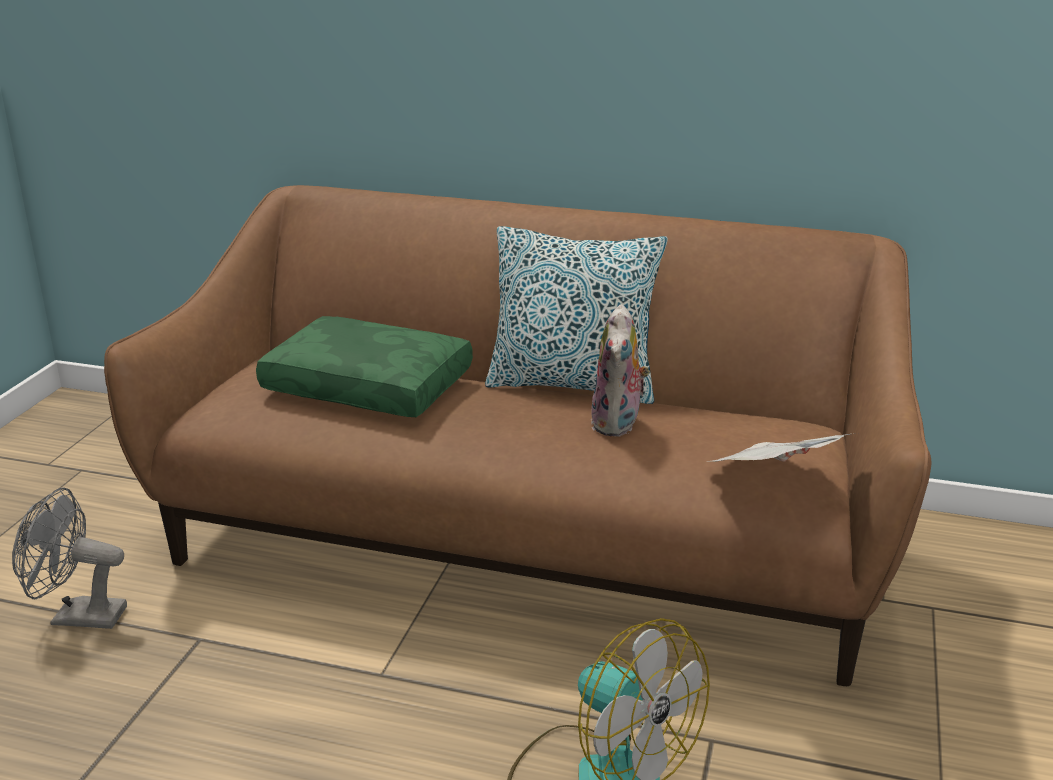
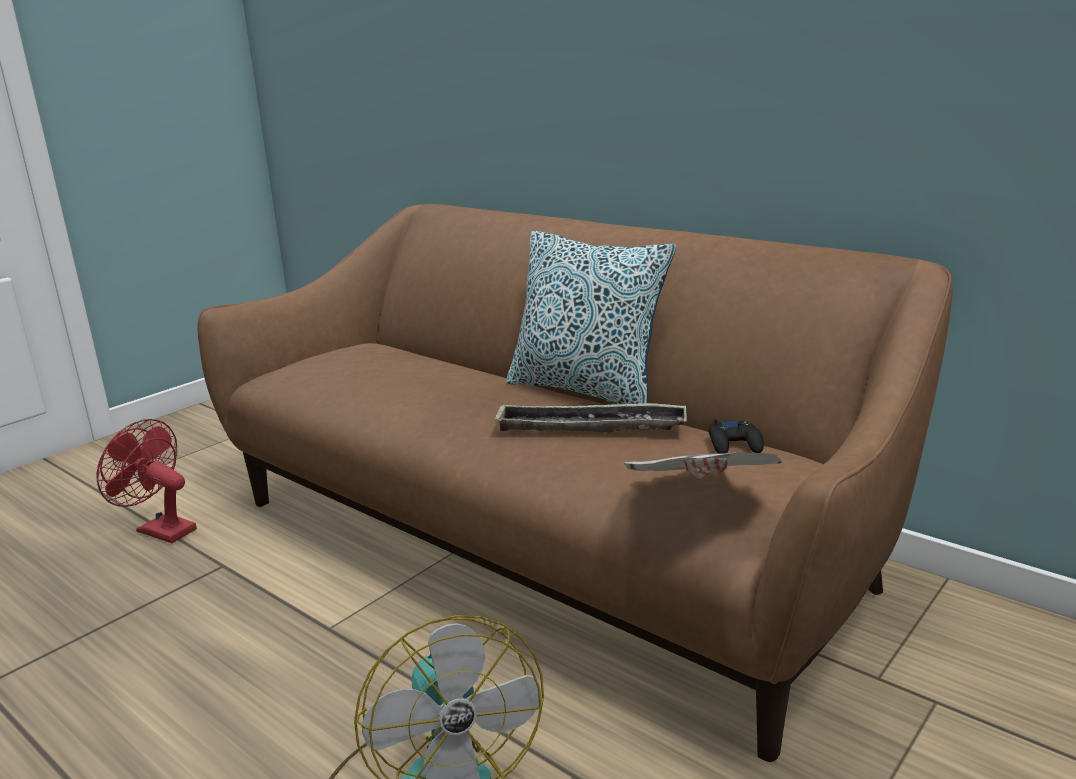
camera: 25 degrees right, 5 degrees down
(78, 616) = (160, 530): grey fan -> red fan
(371, 386) = (411, 370): green pillow -> none
(618, 424) = (590, 427): plush toy -> tray
(755, 421) = (735, 444): none -> black game controller

